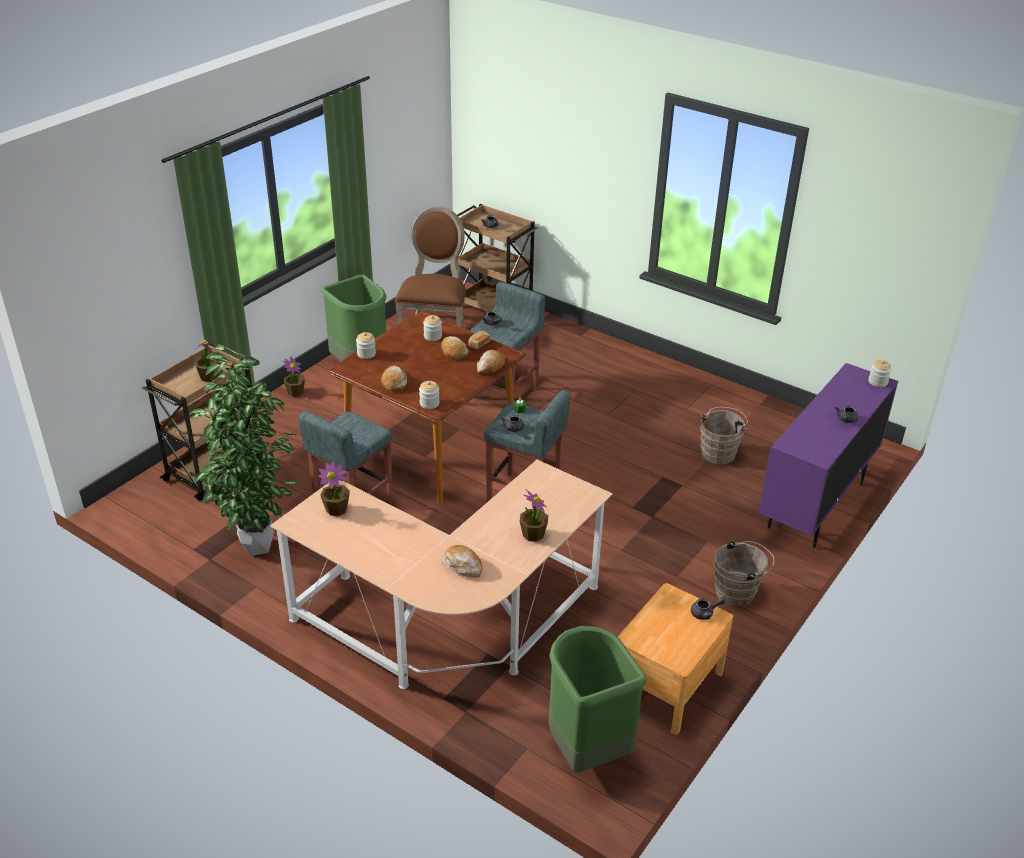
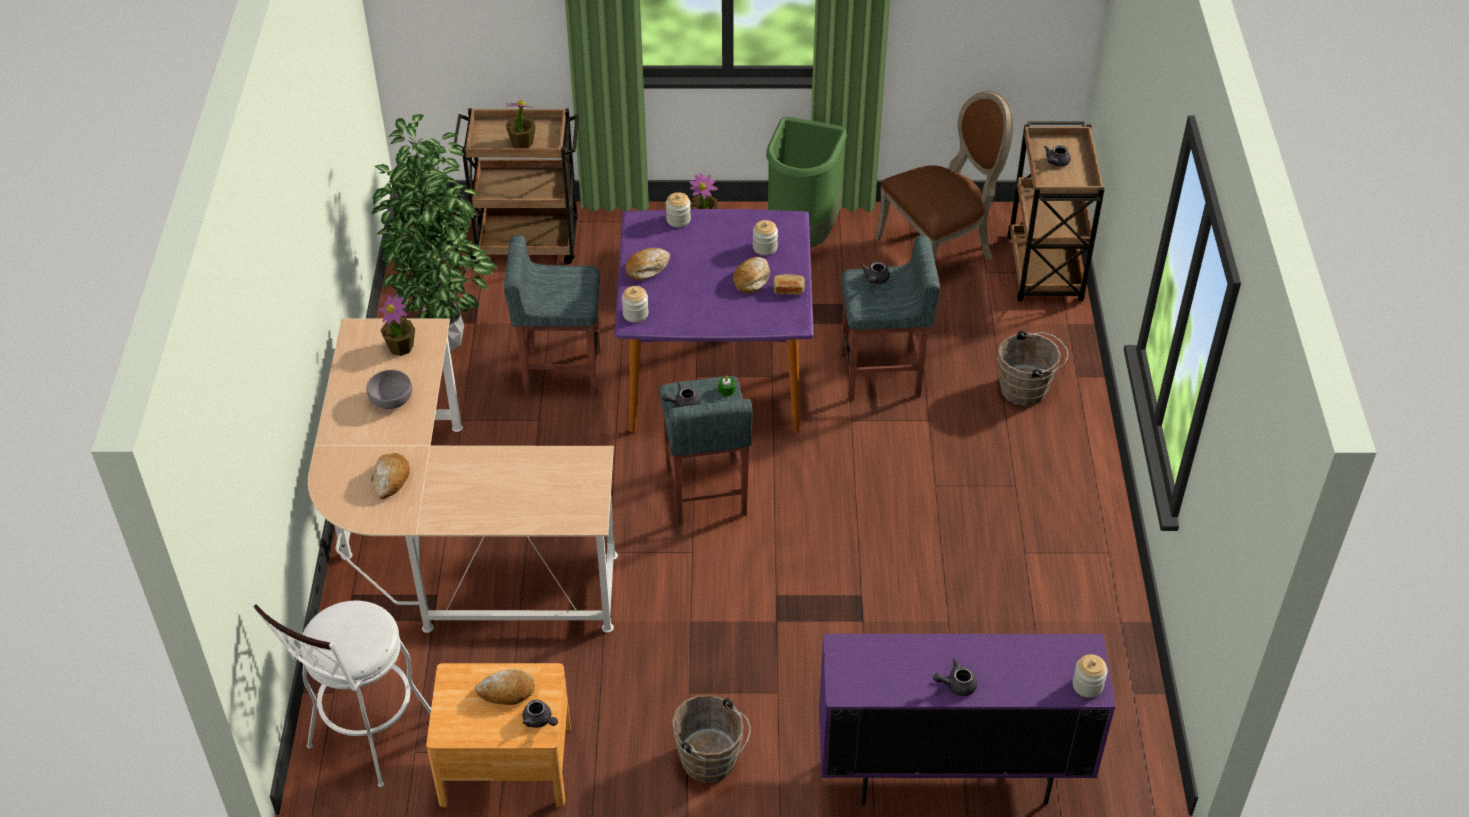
camera: 55 degrees right, 10 degrees up
(383, 534) = (390, 399): none -> grey bowl
(432, 448) = (716, 373): brown dining table -> purple dining table
(490, 366) = (753, 321): bread -> bread (506, 692)
(533, 534) = (482, 506): potted plant -> none
(586, 749) = (365, 740): green trash can -> white stool
(719, 452) = (966, 627): brown bucket -> brown bucket (1027, 389)

